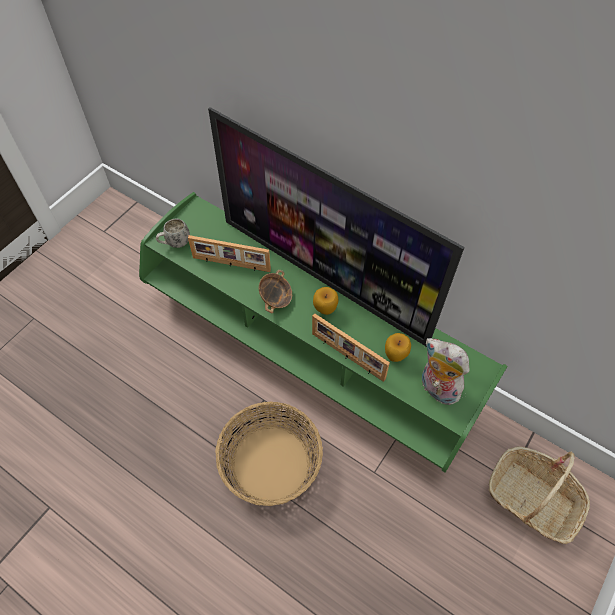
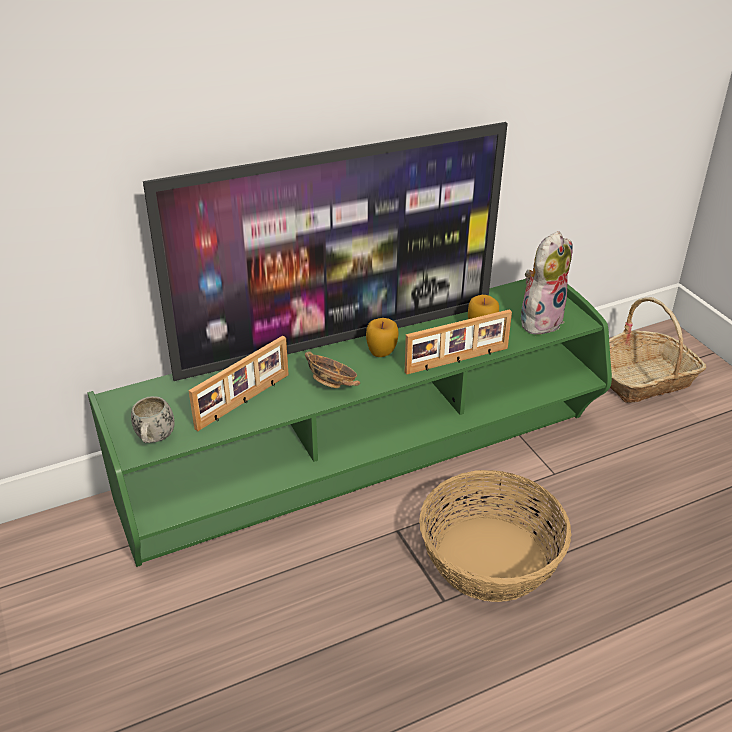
camera: 60 degrees left, 20 degrees down
(436, 389) = (540, 320): plush toy -> plush toy turned 150 degrees clockwise

